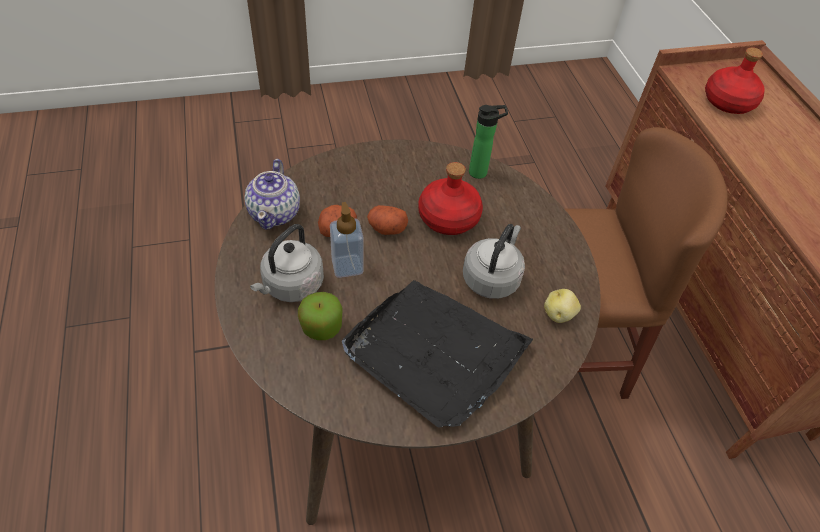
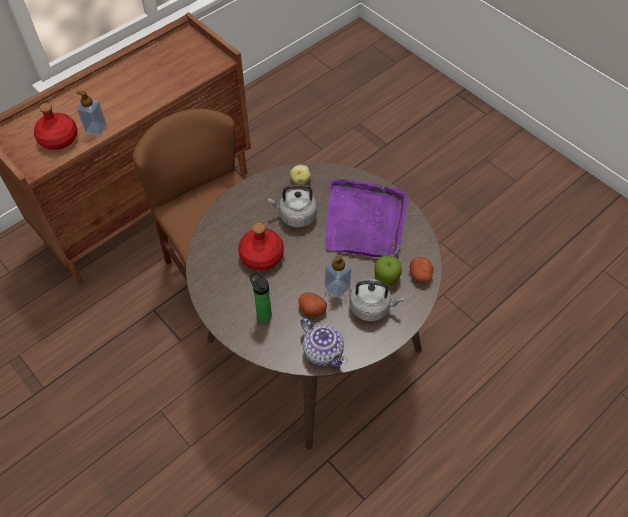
camera: 115 degrees left, 5 degrees up
(275, 213) = (323, 351): teapot -> teapot turned 75 degrees clockwise
(386, 228) = (293, 283): potato -> potato (420, 274)
(434, 353) = (364, 221): black tray -> purple tray
(481, 172) = (206, 256): bottle -> bottle (263, 313)
(736, 134) = (96, 128): none -> soap dispenser

